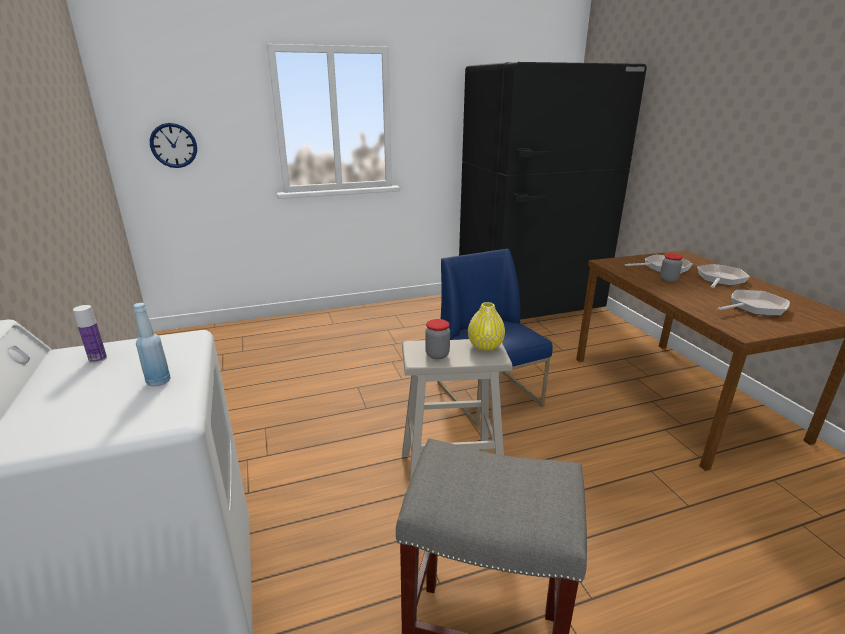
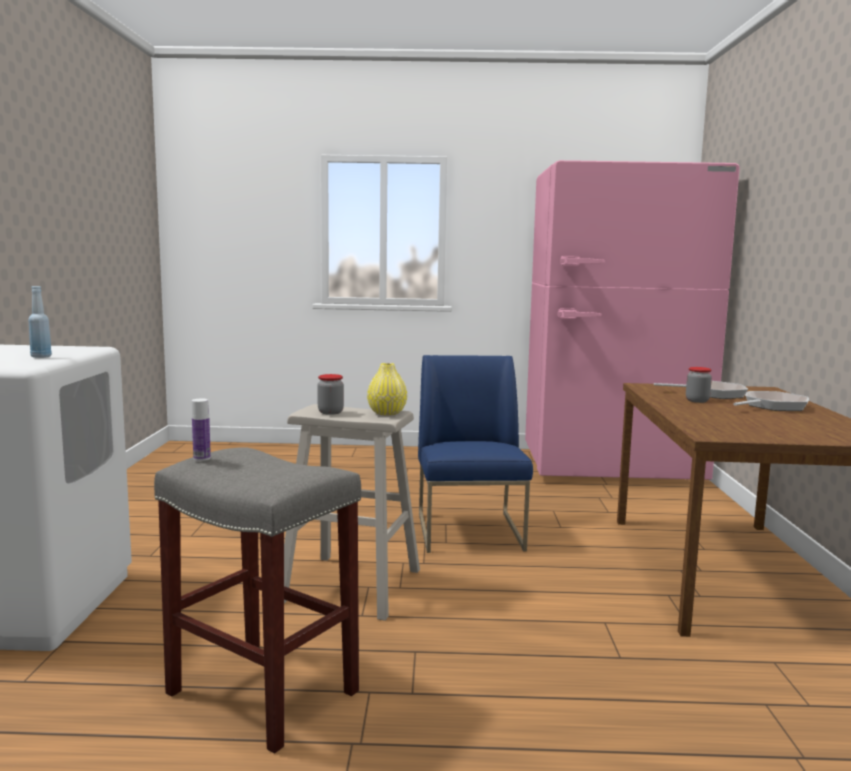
camera: 20 degrees right, 15 degrees down
(98, 359) = (19, 348): bottle -> bottle (202, 458)
(173, 145) = (220, 248): wall clock -> none
(529, 303) = (610, 468): black fridge -> pink fridge
(754, 307) = (770, 424): frying pan -> none

